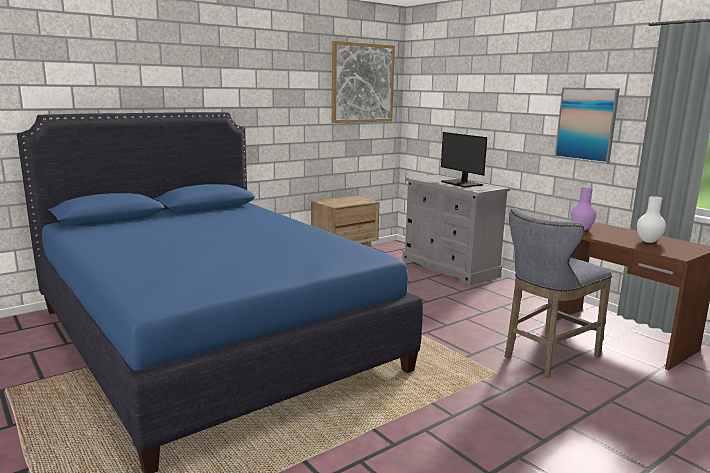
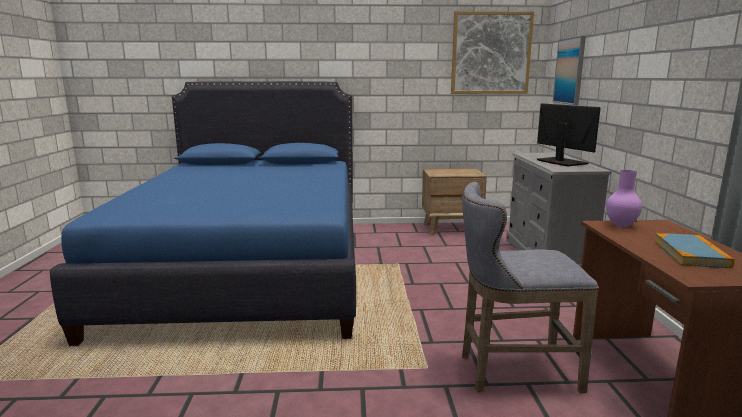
camera: 35 degrees right, 0 degrees up
(462, 183) = (561, 162): monitor -> monitor turned 150 degrees clockwise
(586, 124) = (688, 89): picture -> picture (570, 71)
(648, 241) = (691, 253): white vase -> book

